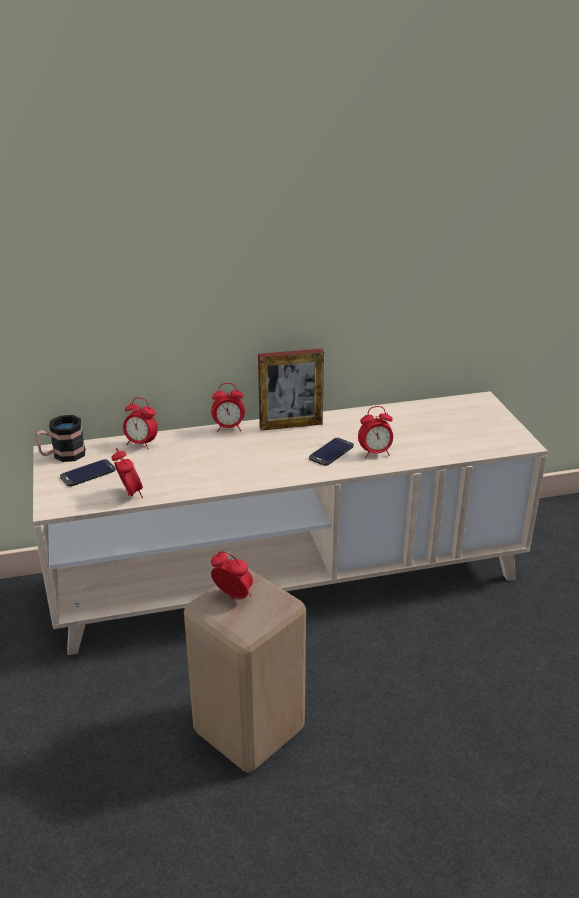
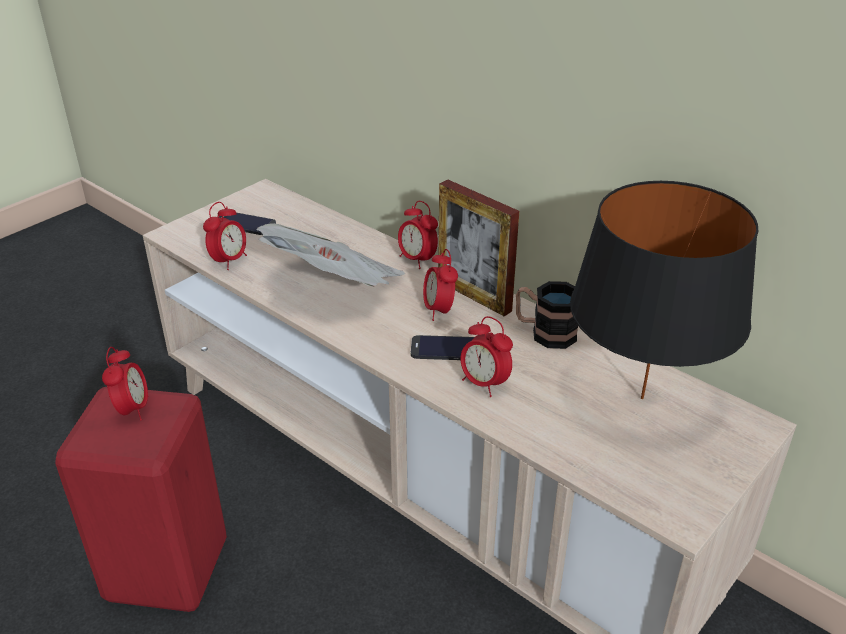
camera: 55 degrees right, 5 degrees up
(62, 455) = (263, 198): mug -> mug (545, 332)
(141, 444) = (327, 226): alarm clock -> alarm clock (439, 310)
(220, 465) = (335, 287): none -> newspaper
(245, 730) = (165, 566): beige stool -> red stool
(434, 417) = (641, 398): none -> black table lamp

